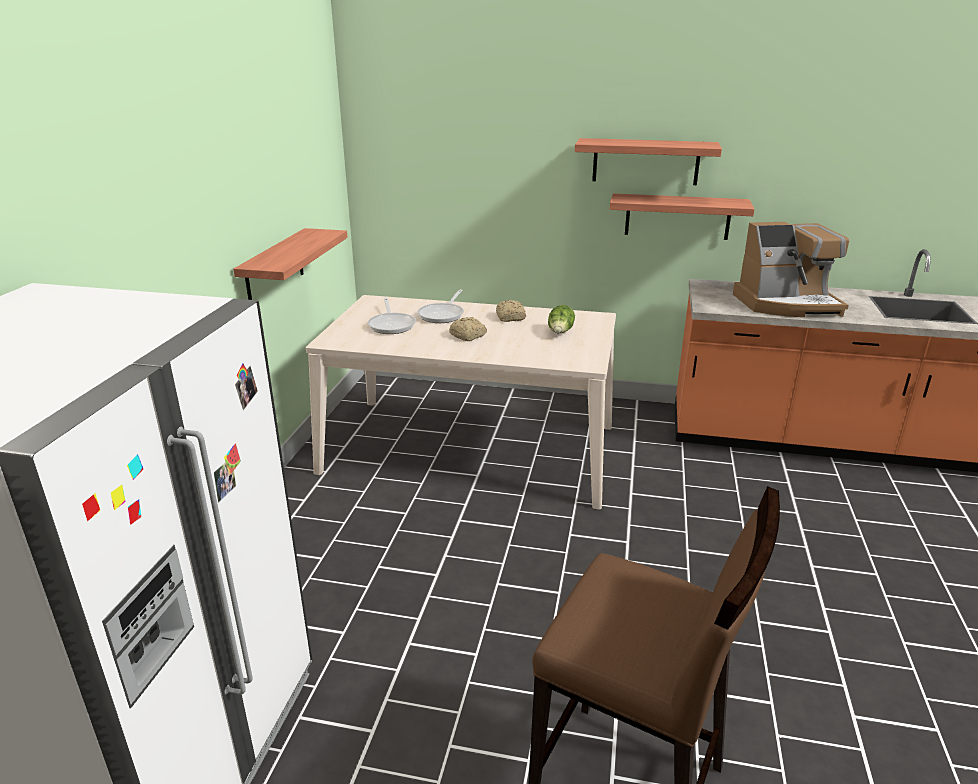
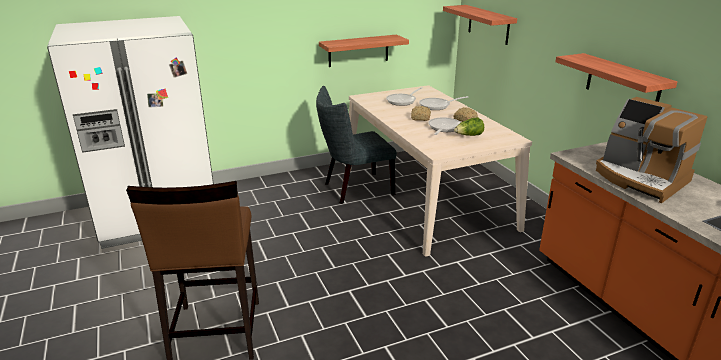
camera: 55 degrees right, 0 degrees up
(378, 490) = (354, 189): none -> grey chair
(520, 336) = (443, 128): none -> frying pan
(645, 161) = (607, 31): shelf -> shelf (488, 24)

